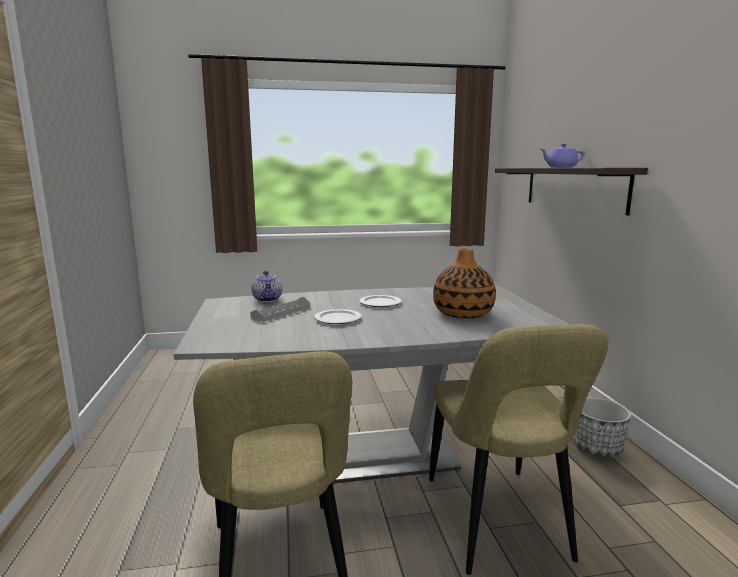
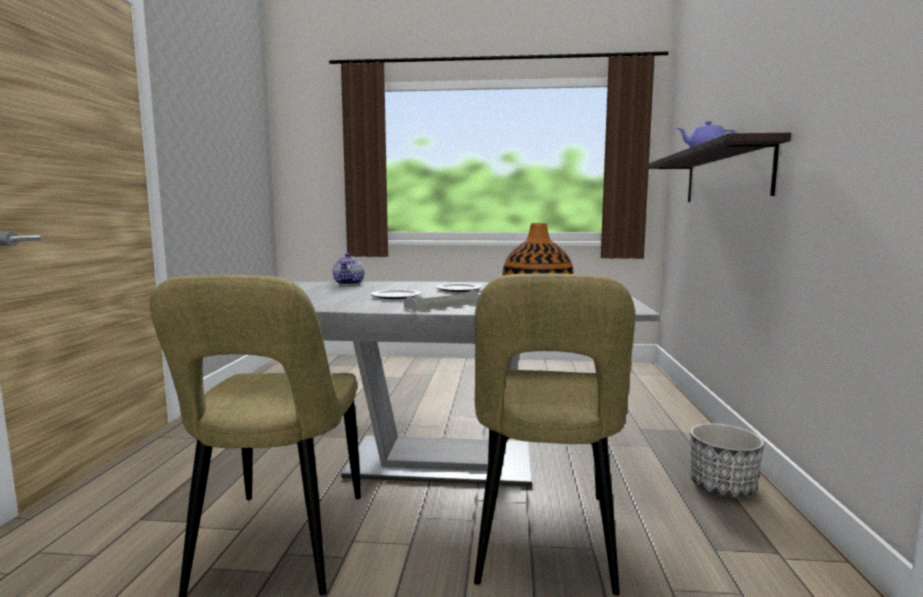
camera: 15 degrees right, 5 degrees down
(281, 313) = (347, 291): grey tray -> grey tray (442, 305)

